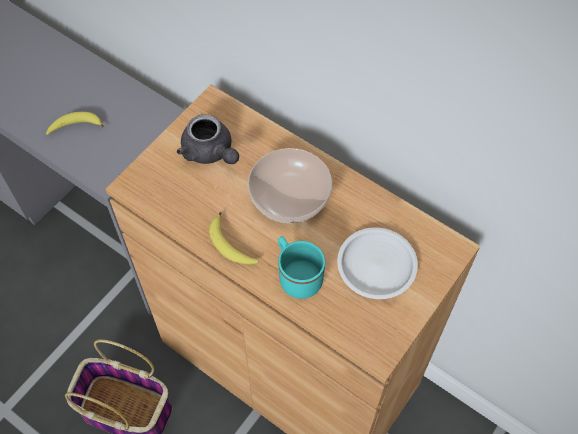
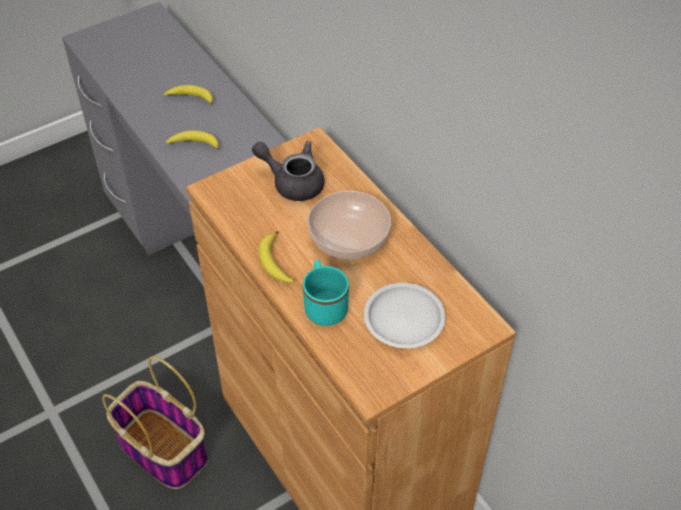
camera: 20 degrees right, 10 degrees down
(50, 76) = (191, 98): none -> banana
(210, 152) = (292, 182): grey teapot -> grey teapot turned 135 degrees clockwise

